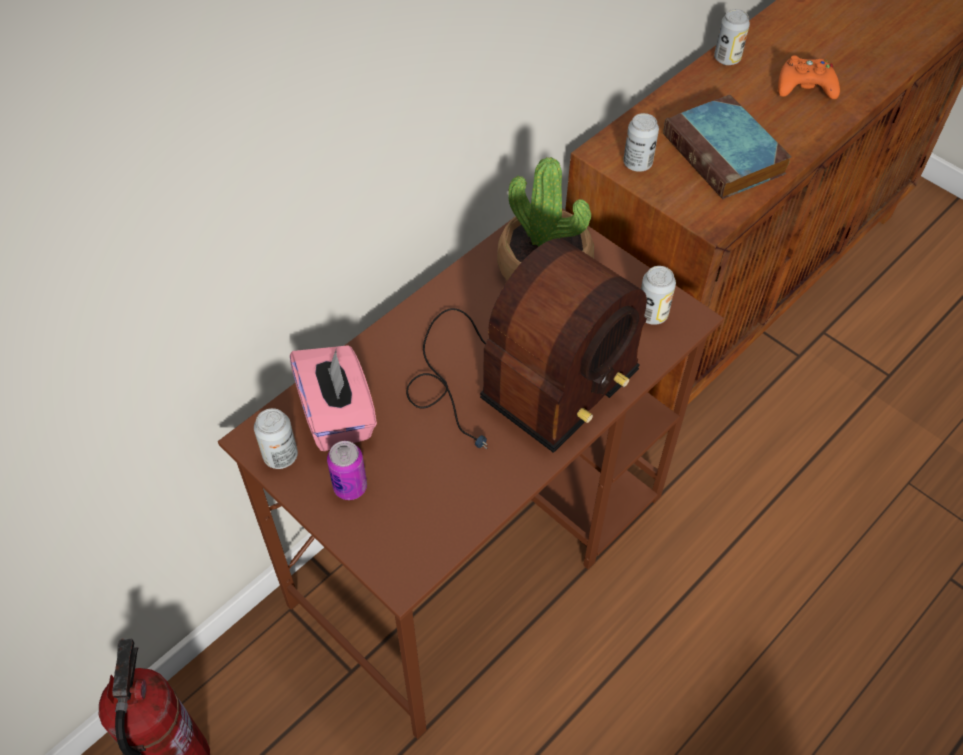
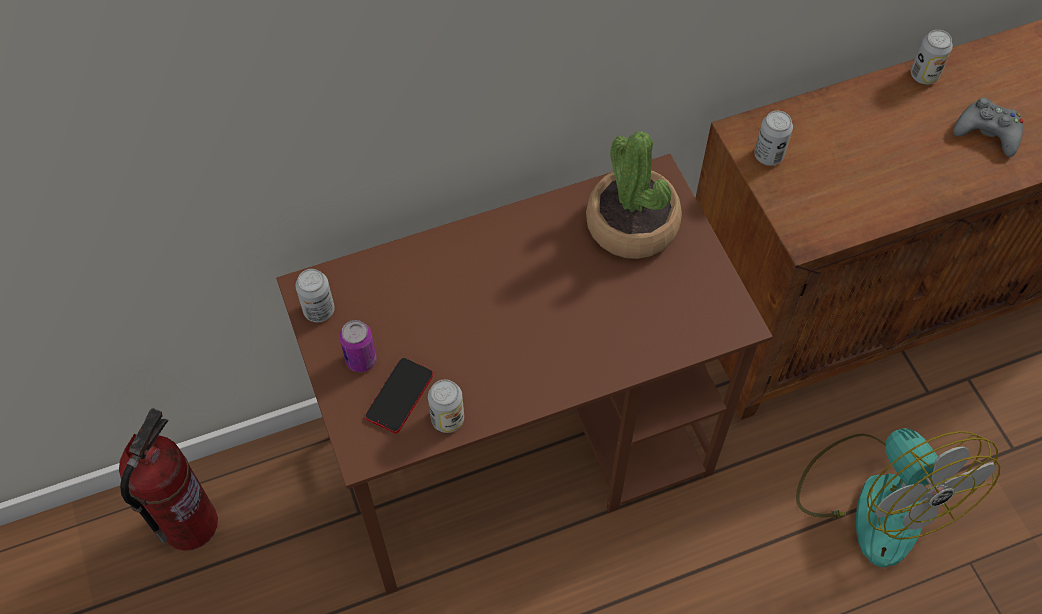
camera: 25 degrees right, 5 degrees up
(337, 414) = (383, 292): pink tissue box -> none
(408, 506) = (399, 396): none -> phone
(517, 381) = (549, 323): radio -> none
(652, 314) = (706, 307): can -> can (447, 419)
(726, 155) = (861, 177): book -> none
(805, 86) = (987, 132): orange game controller -> grey game controller
(806, 460) = (876, 498): none -> fan

